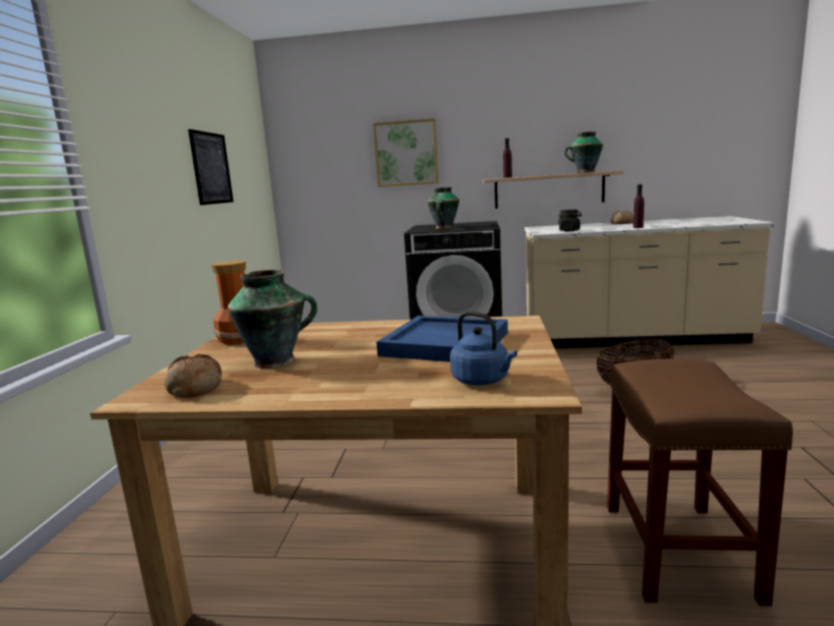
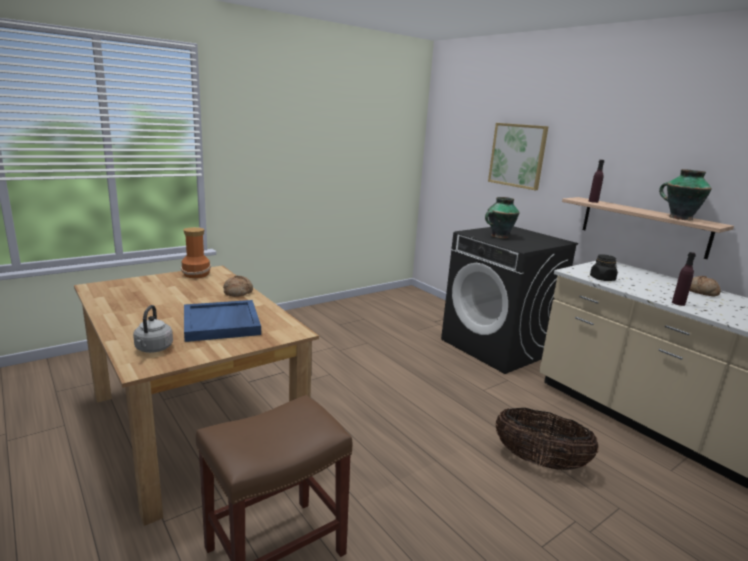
camera: 45 degrees right, 5 degrees up
(194, 388) = (111, 291): bread -> bread (238, 292)
(211, 168) = (338, 149): picture -> none
(276, 361) = (161, 294): vase -> none
(482, 381) = (153, 349): blue kettle -> grey kettle

